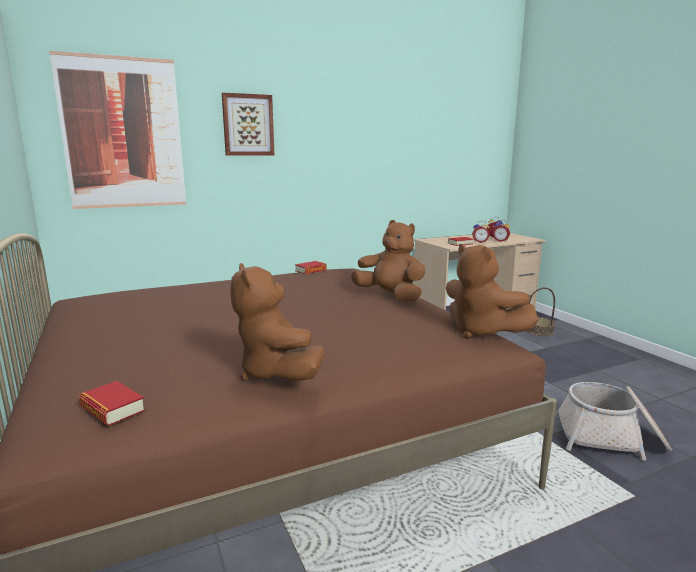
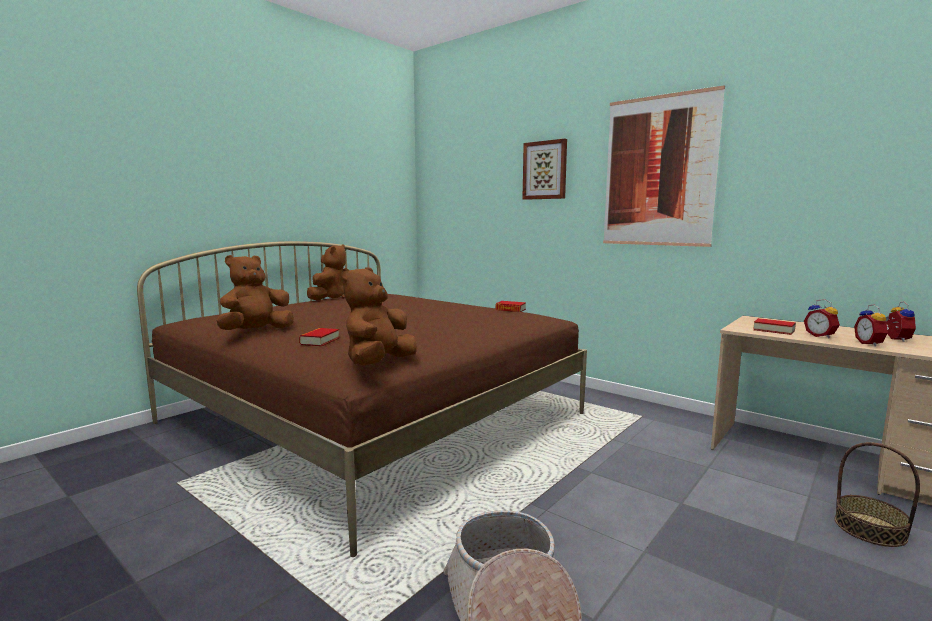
camera: 65 degrees right, 5 degrees down
(112, 409) = (206, 320): book -> book (320, 341)
(123, 133) = (461, 184): picture -> picture (659, 171)
(390, 296) = (459, 333): brown plush toy -> brown plush toy (328, 298)

